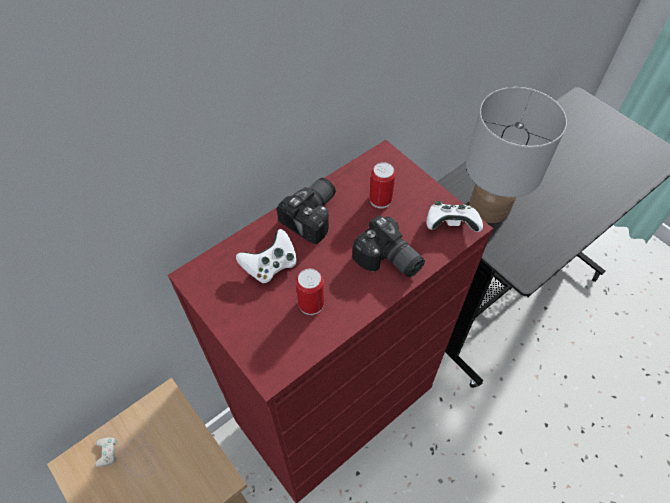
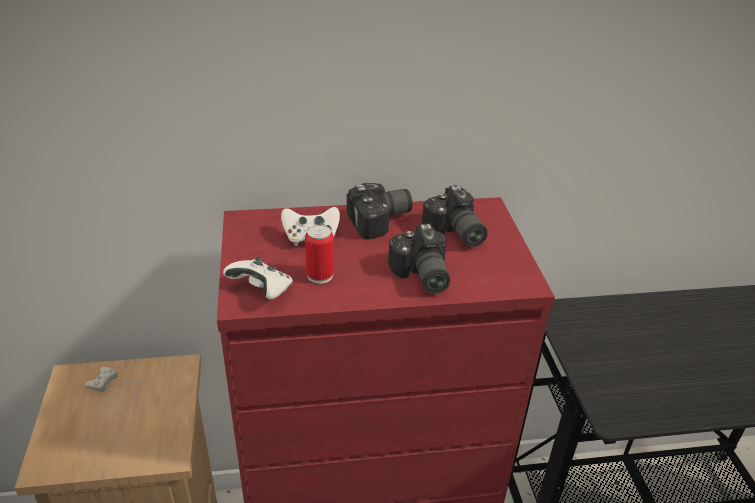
camera: 30 degrees right, 20 degrees down
(380, 200) = (454, 233): can -> camera
(451, 225) = (509, 277): white game controller -> white game controller (262, 291)
(490, 207) = (615, 342): grey table lamp -> none

